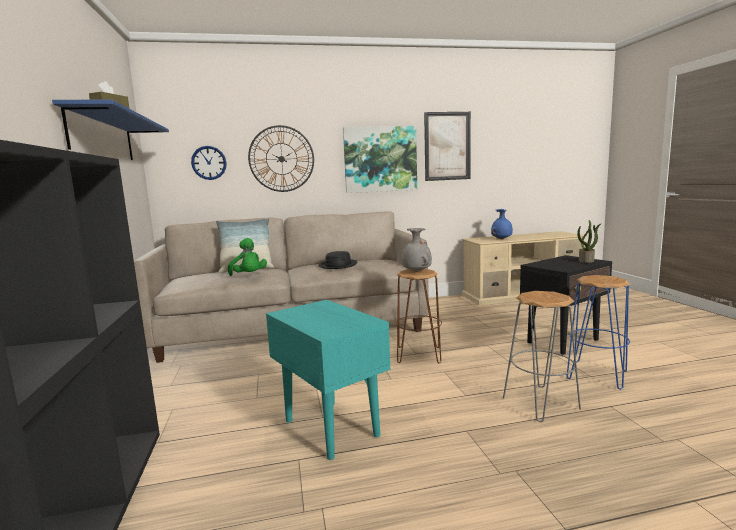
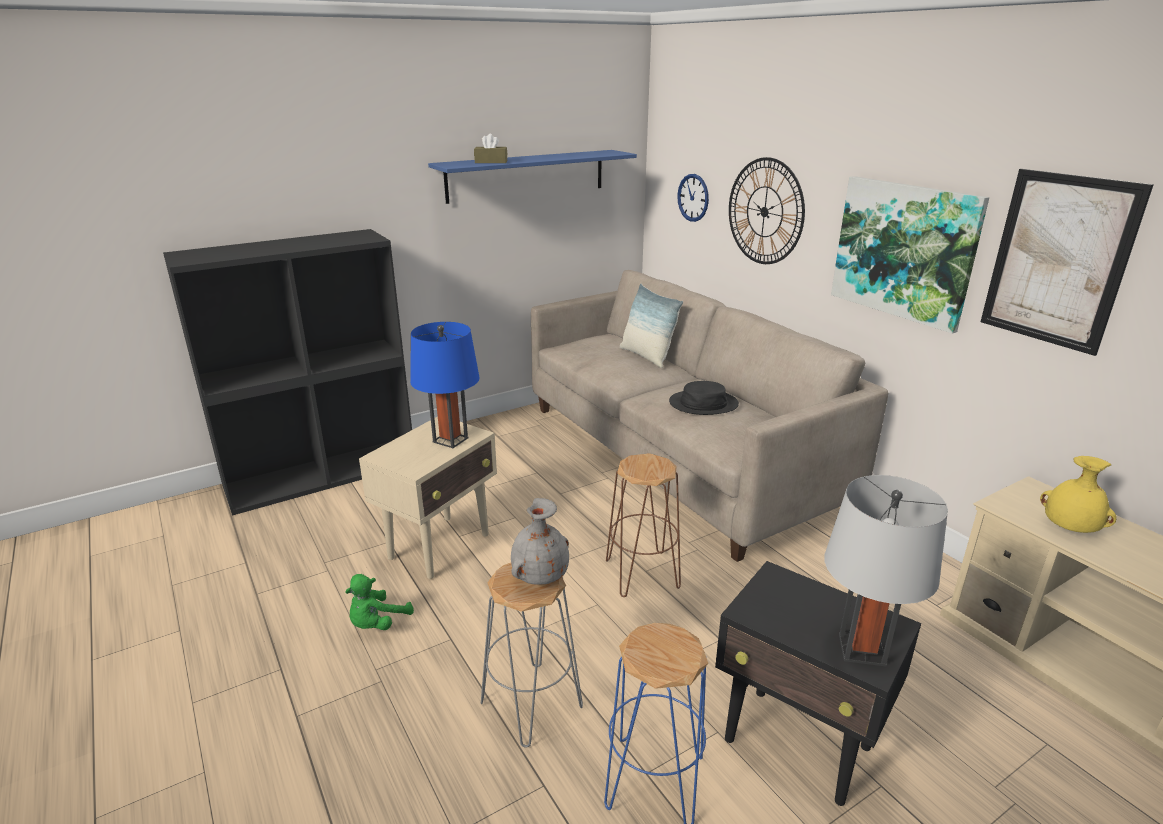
camera: 70 degrees right, 15 degrees up
(249, 276) = (605, 367): green plush toy -> green plush toy (377, 623)
(324, 310) = (450, 440): none -> blue table lamp
(331, 428) = (440, 546): turquoise side table -> beige side table
(416, 271) = (647, 465): grey vase -> grey vase (539, 577)
(502, 239) = (1069, 529): blue vase -> yellow vase
(586, 261) = (861, 649): potted plant -> grey table lamp

